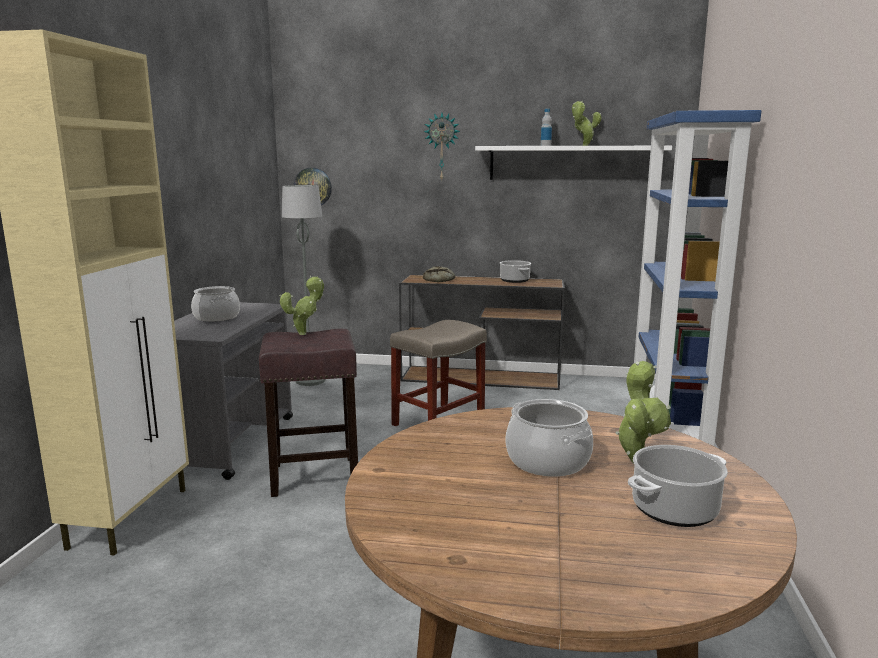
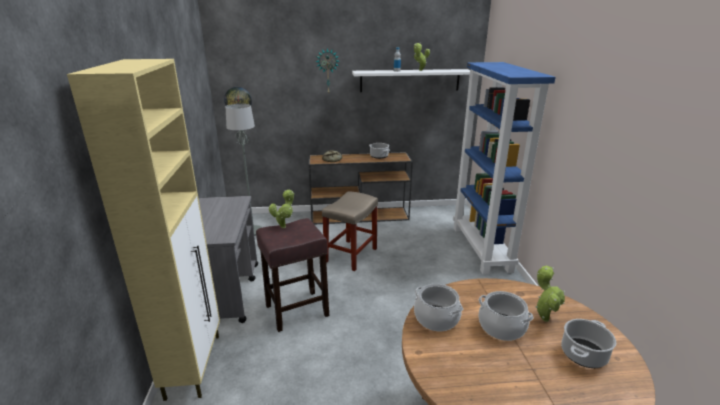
camera: 15 degrees left, 10 degrees up
(217, 317) = (213, 216): cooking pot -> cooking pot (436, 318)

